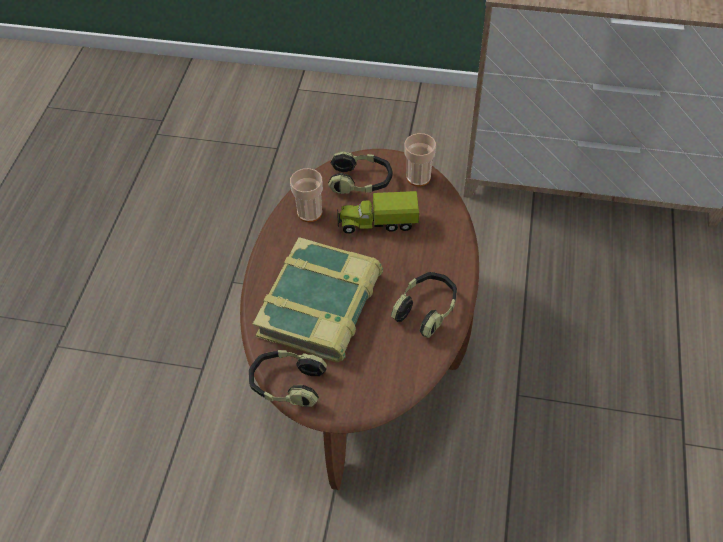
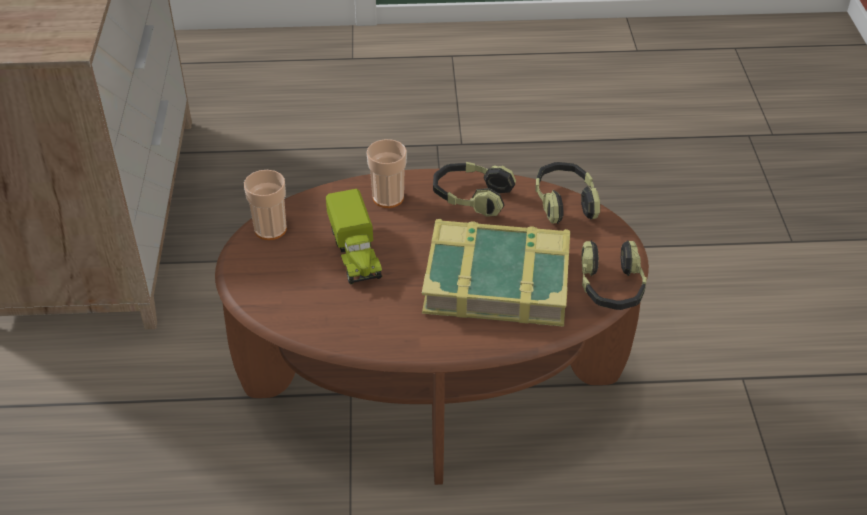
camera: 105 degrees left, 10 degrees down
(309, 212) = (352, 320): cup -> cup (388, 198)
(361, 181) = (287, 280): headphones -> headphones (564, 202)

